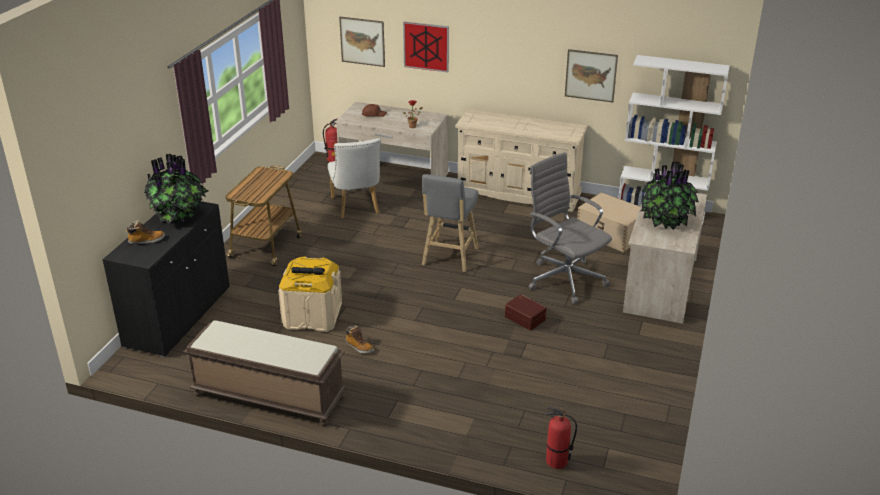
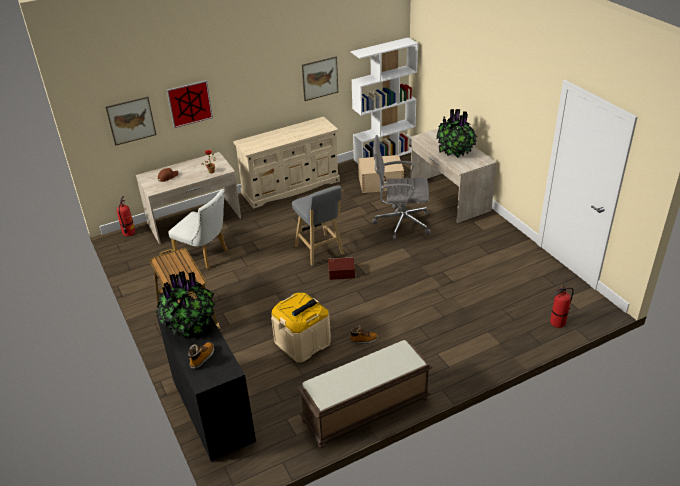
camera: 45 degrees left, 5 degrees up
(525, 318) = (419, 258): brown storage box -> brown storage box (341, 272)

